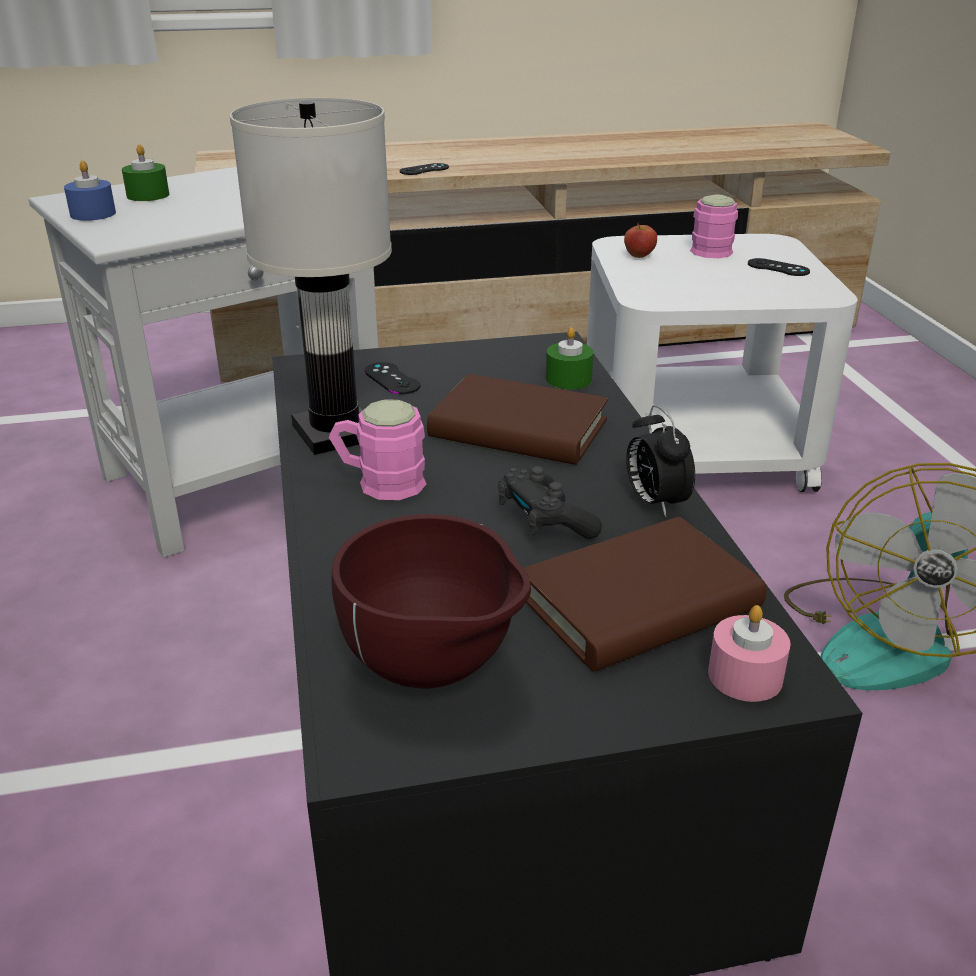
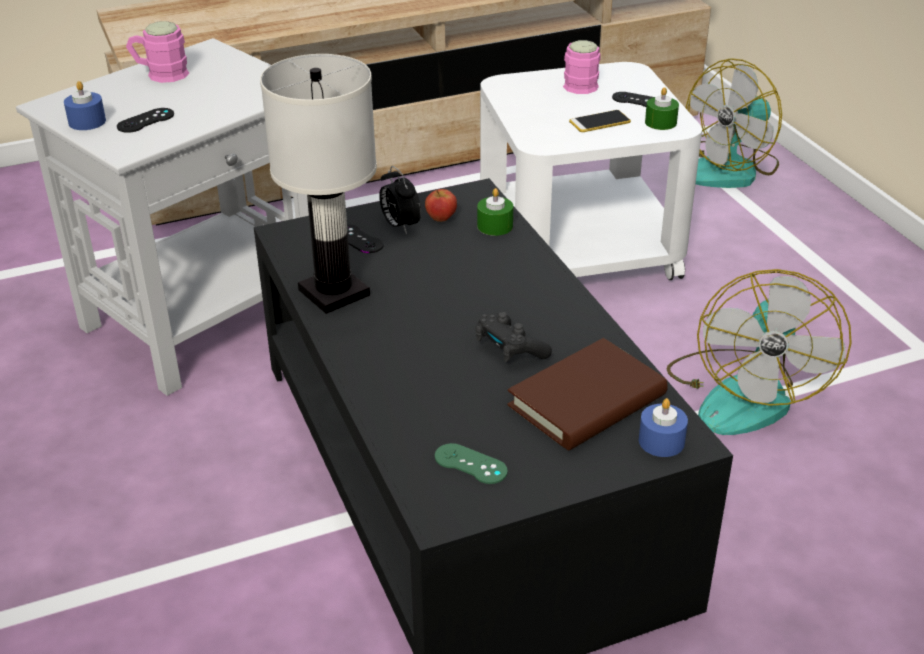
camera: 10 degrees left, 5 degrees up
(148, 195) = (120, 95): green candle -> green candle (660, 122)
(379, 482) = (383, 331): pink mug -> pink mug (160, 74)
(424, 169) = (319, 20): black game controller -> black game controller (145, 121)
(435, 673) = (470, 464): brown bowl -> green game controller
(518, 429) = (469, 275): brown book -> none
(639, 256) = (523, 96): apple -> apple (441, 218)
(654, 502) = (581, 326): alarm clock -> alarm clock (400, 225)
(727, 284) = (599, 122): none -> phone
(745, 676) = (661, 441): pink candle -> blue candle
(889, 383) = (730, 169): none -> fan

